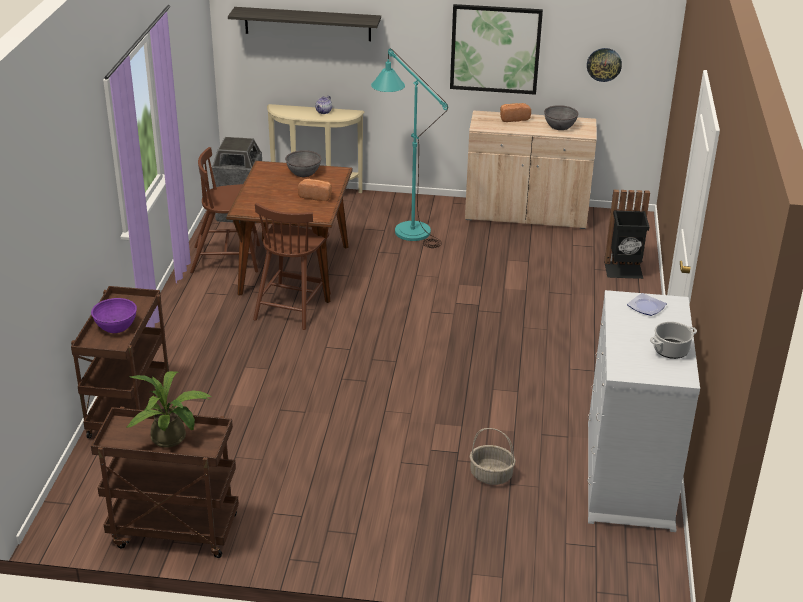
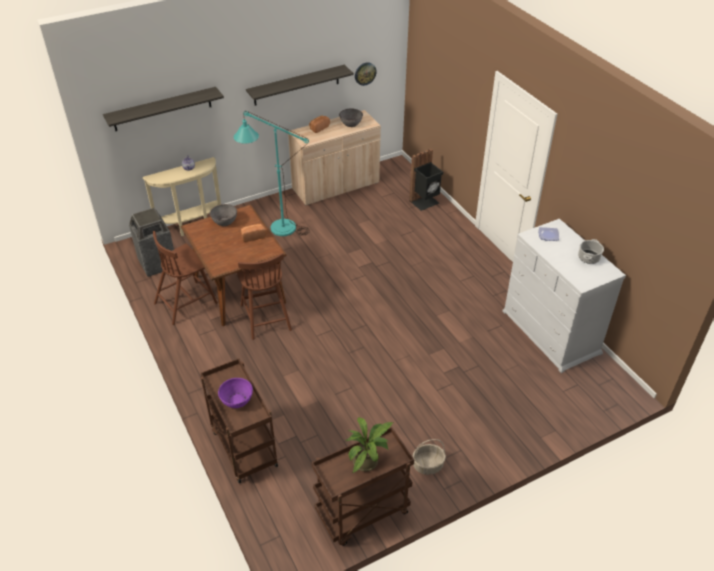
camera: 35 degrees left, 10 degrees up
(490, 475) = (489, 371): basket -> basket (427, 465)
(495, 49) = (296, 85): picture -> shelf

